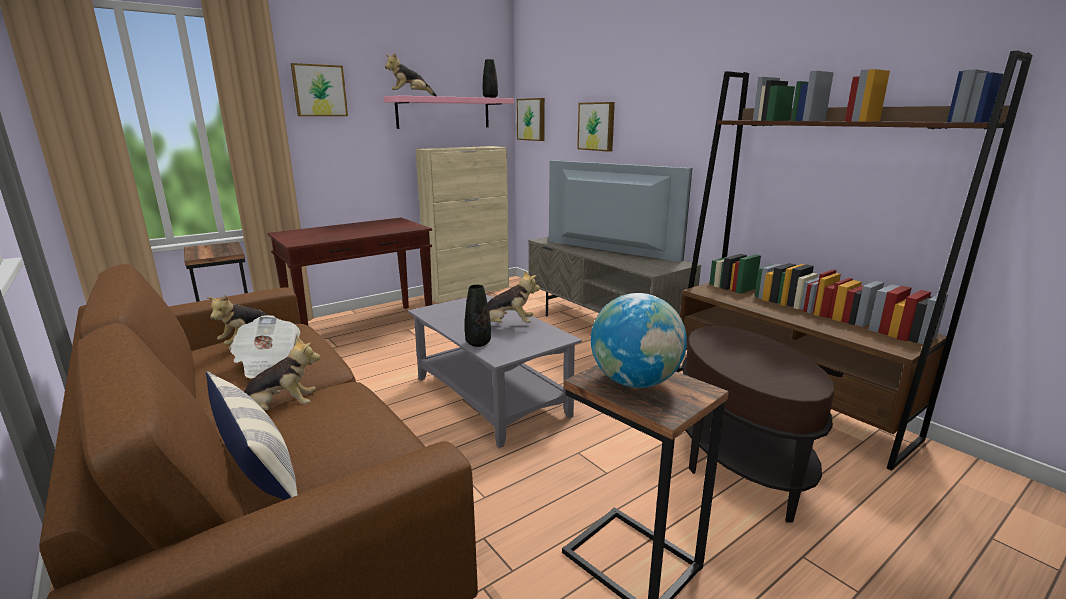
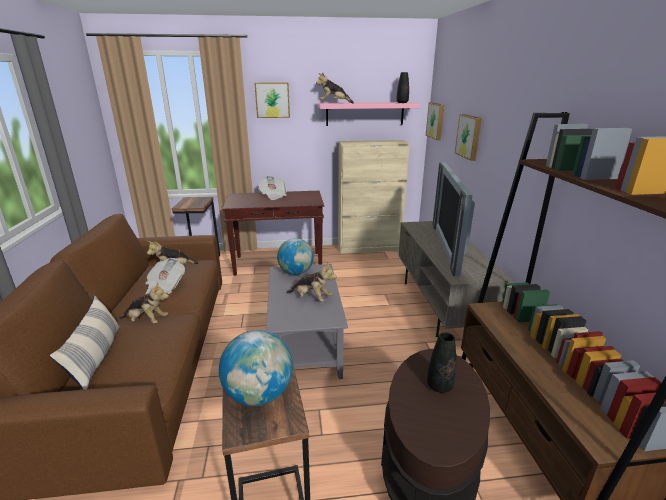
camera: 30 degrees right, 5 degrees up
(344, 228) = (273, 195): none -> newspaper
(452, 308) = (296, 272): none -> globe
(478, 343) = (278, 308): black vase -> black vase (439, 386)
(609, 251) = (449, 247): television -> television turned 150 degrees counterclockwise

